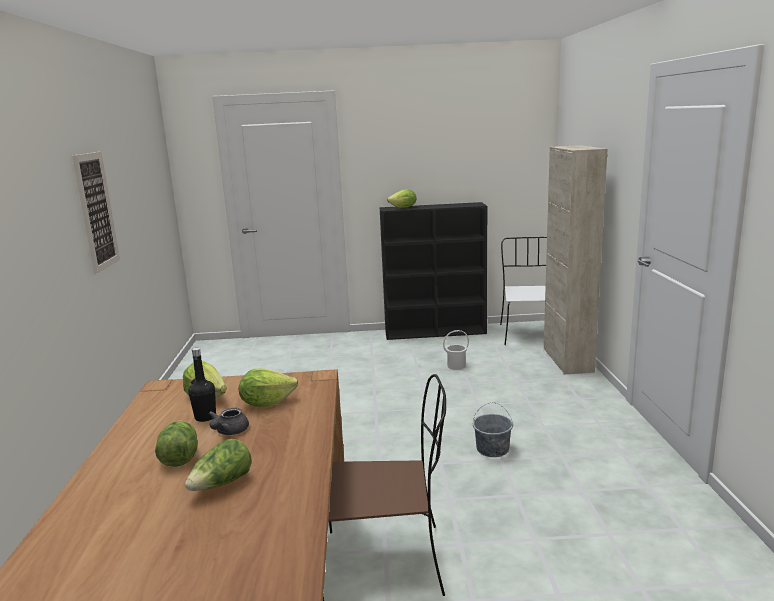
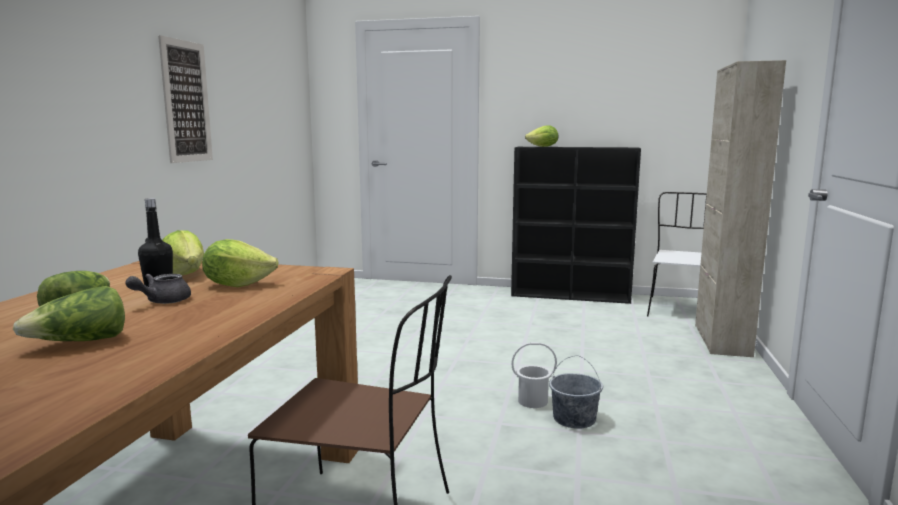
camera: 15 degrees right, 5 degrees down
(456, 366) = (577, 329): white bucket -> white bucket (533, 401)

